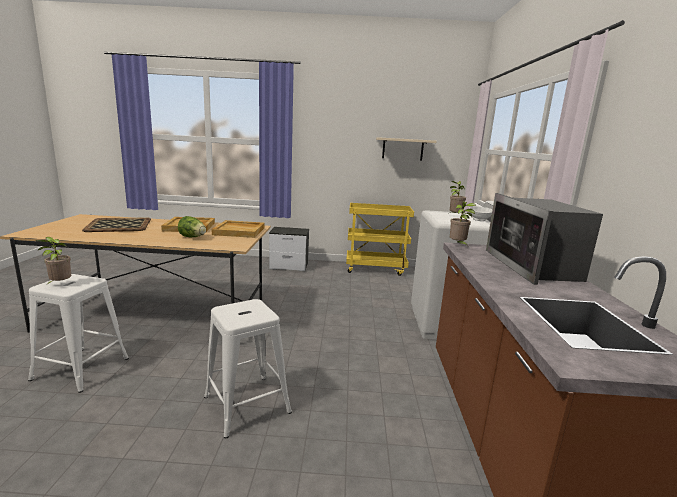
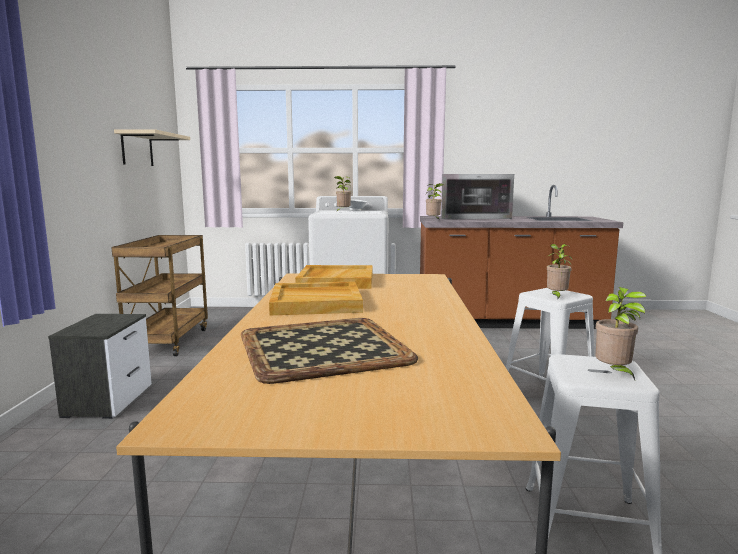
camera: 90 degrees left, 5 degrees down
(193, 237) = (394, 294): lettuce -> none
(231, 309) = (556, 297): none -> potted plant
(375, 269) = (168, 341): yellow cart -> brown cart

